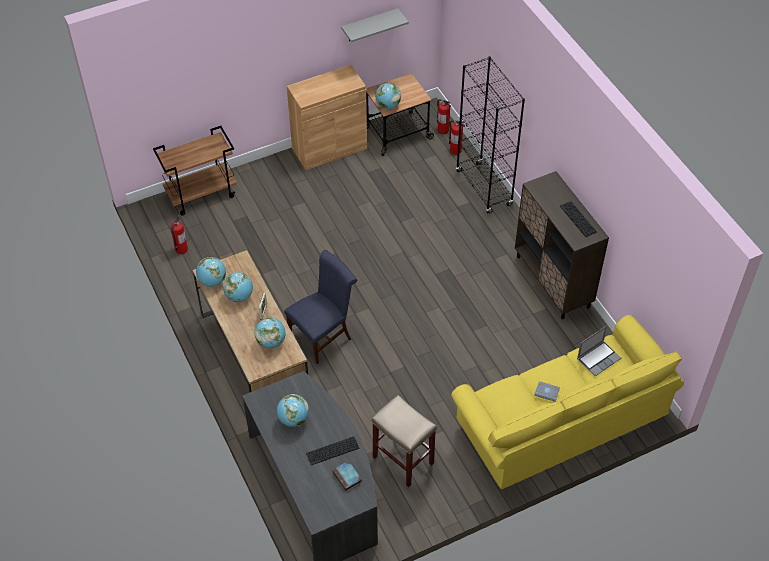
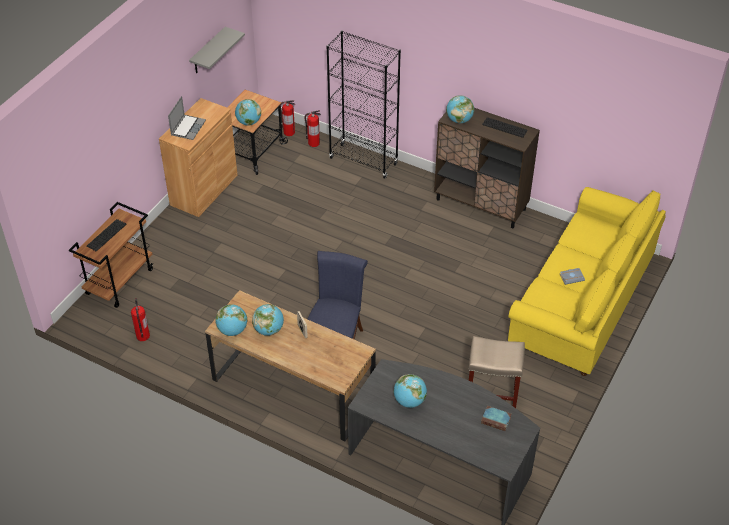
camera: 35 degrees left, 5 degrees down
(271, 342) = (332, 351): globe -> globe (459, 120)
(332, 451) = (465, 407): keyboard -> keyboard (106, 235)
(598, 358) = (585, 232): laptop -> laptop (188, 128)

